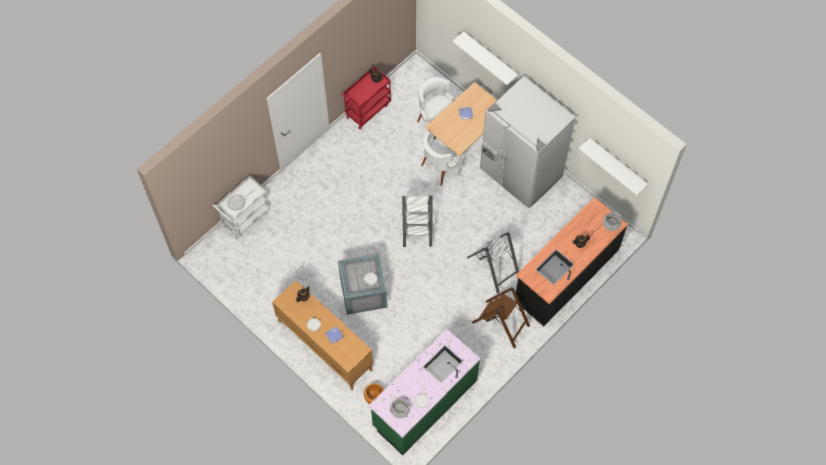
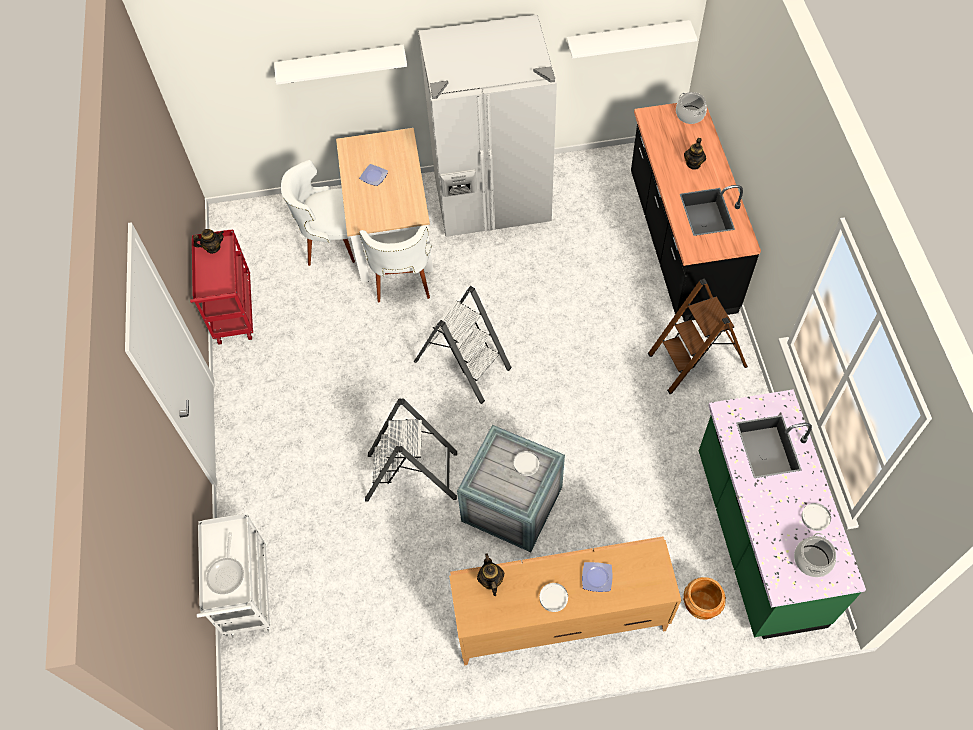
camera: 50 degrees left, 5 degrees down
(494, 267) = (605, 315): grey step ladder -> grey step ladder (413, 475)

